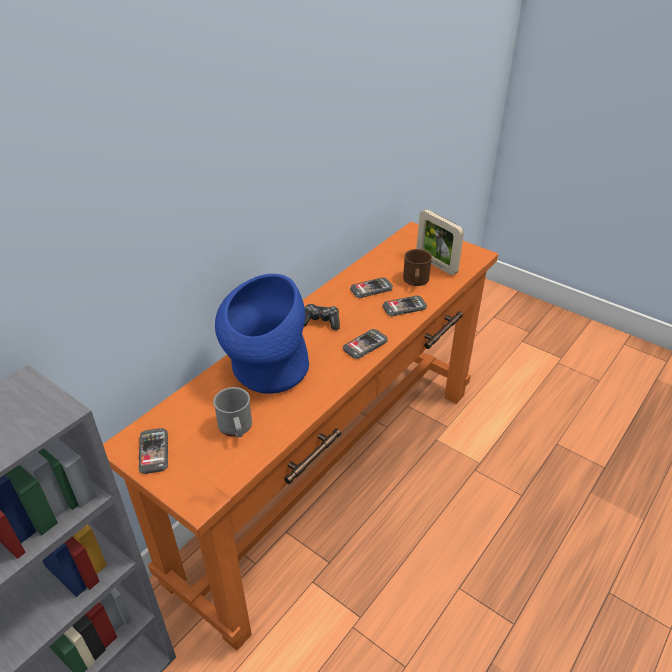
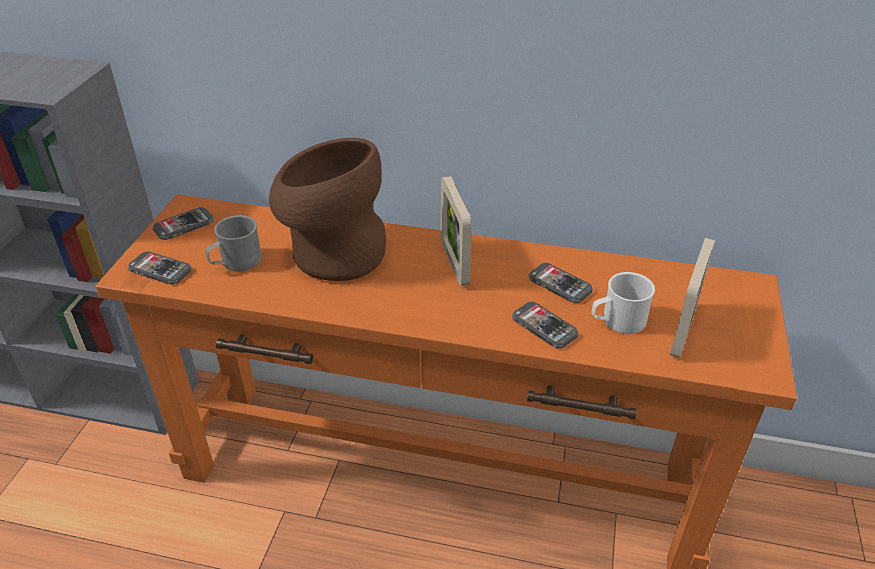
camera: 65 degrees right, 0 degrees up
(266, 373) = (332, 253): blue vase -> brown vase
(321, 322) = (454, 263): game controller -> picture frame
(365, 345) = (434, 313): phone -> phone (160, 270)
(415, 281) = (617, 321): brown mug -> white mug

